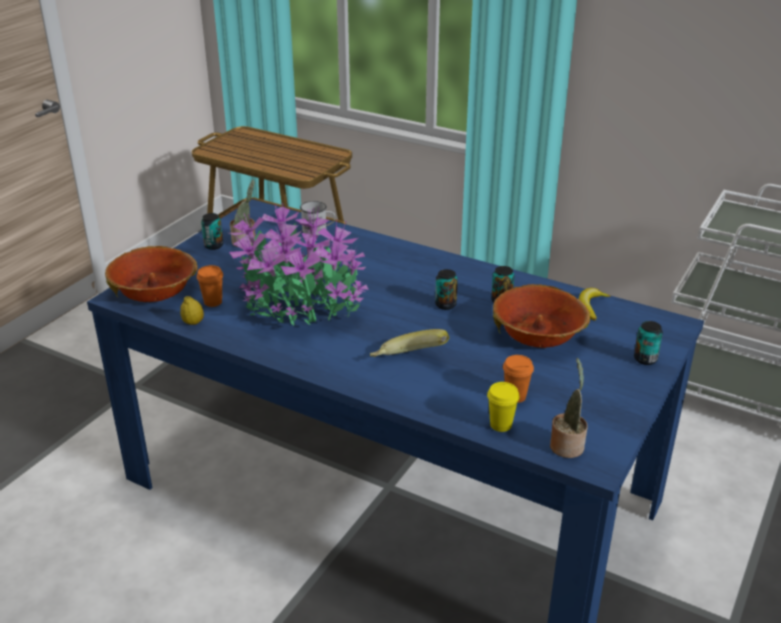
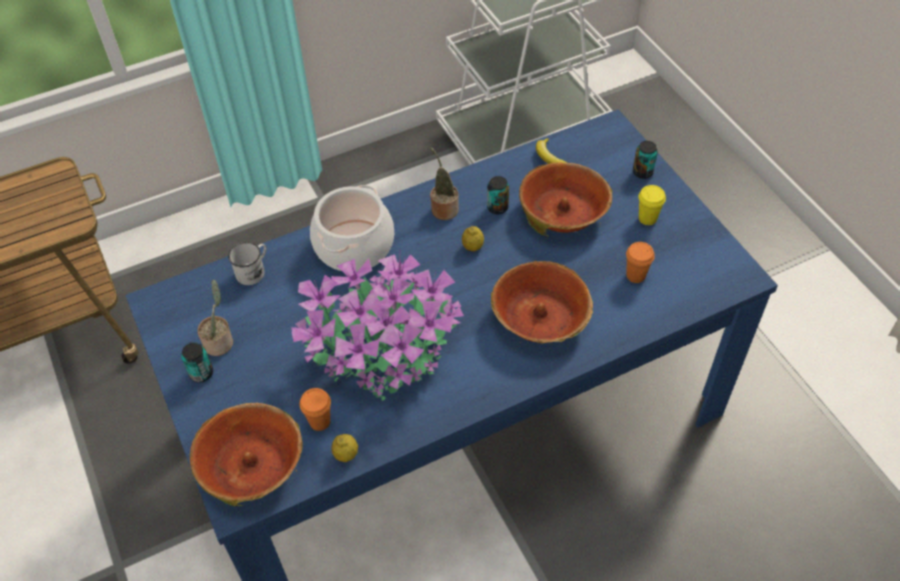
camera: 55 degrees left, 20 degrees up
(385, 257) = (354, 246): none -> cooking pot
(408, 362) = (540, 318): banana -> bowl
(445, 305) = (472, 247): can -> lemon
(500, 425) = (665, 305): yellow cup -> yellow cup (647, 218)
(567, 445) = (713, 280): potted plant -> potted plant (443, 208)

